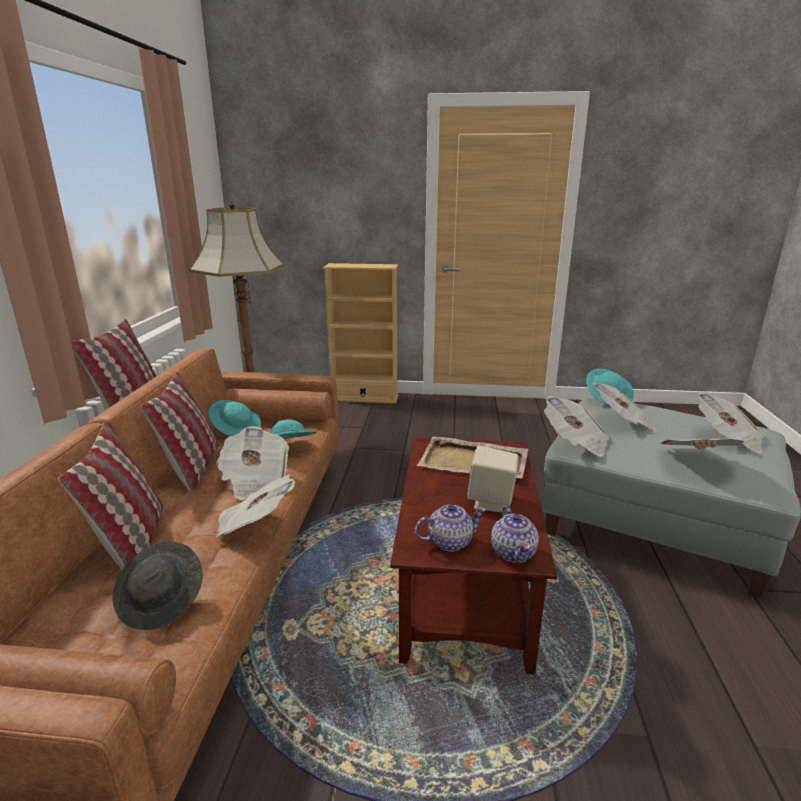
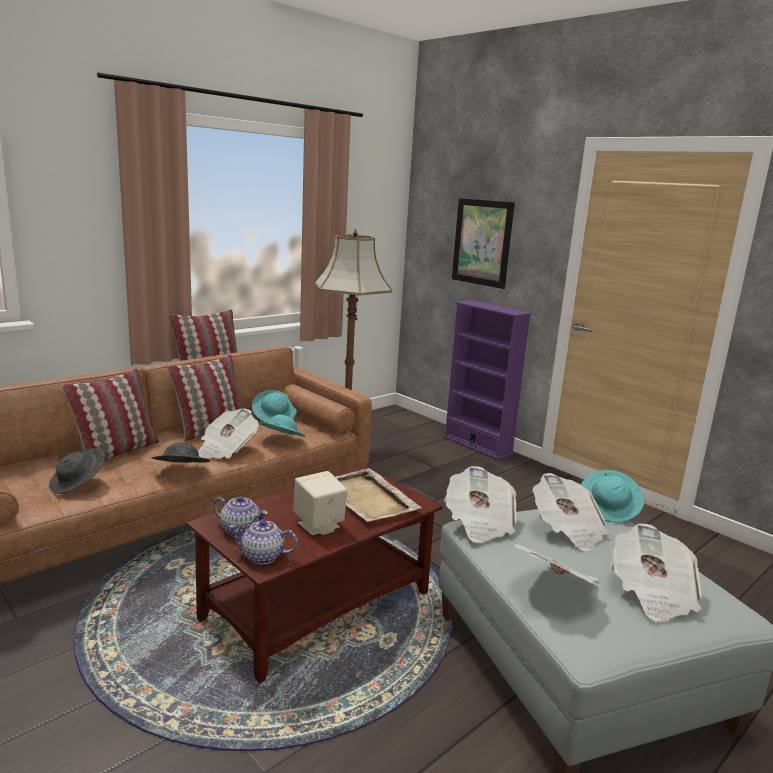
camera: 40 degrees right, 5 degrees down
(255, 524) = (180, 472): newspaper -> grey hat
(327, 204) = (482, 242): none -> picture
(364, 398) = (477, 446): beige bookcase -> purple bookcase
(513, 552) = (263, 557): teapot -> teapot turned 60 degrees clockwise

